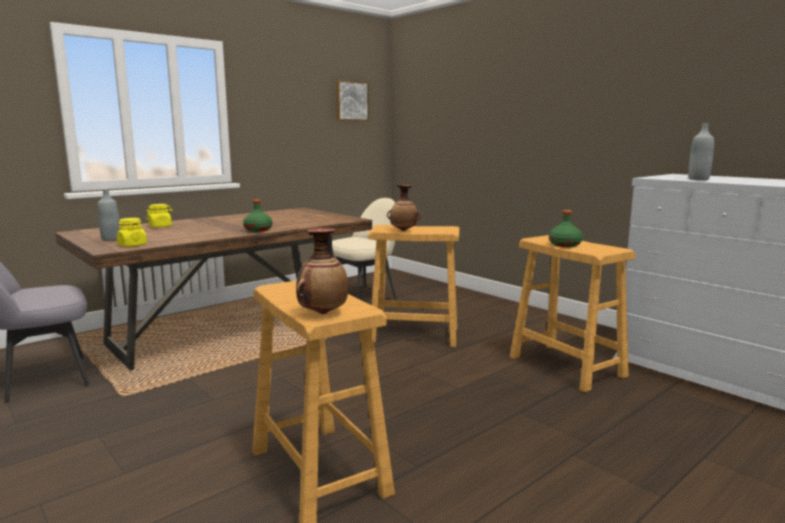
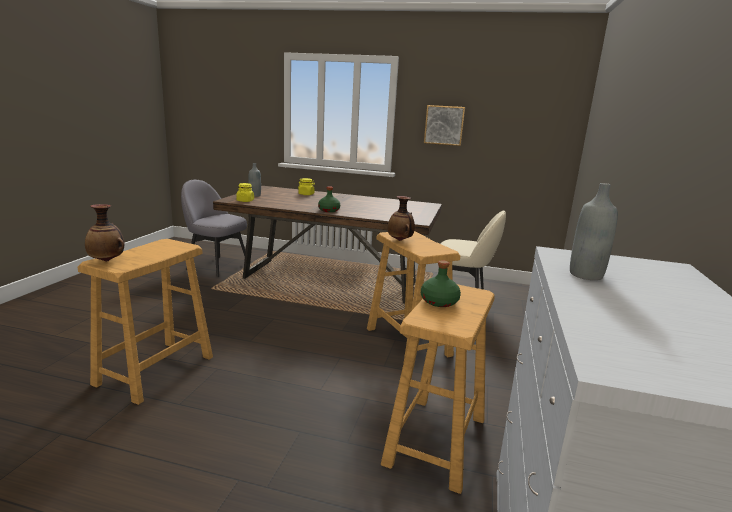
camera: 55 degrees right, 5 degrees up
(351, 101) = (529, 107): picture -> picture (444, 125)

